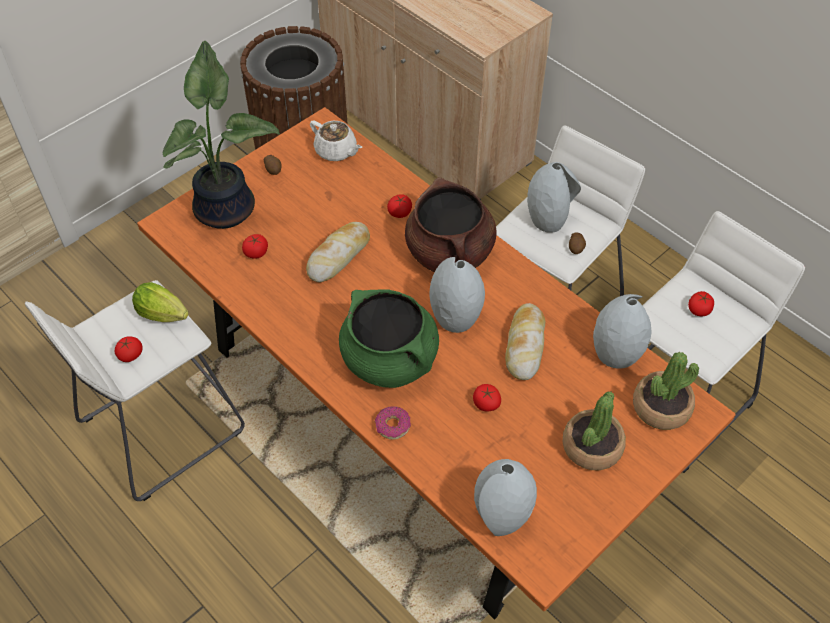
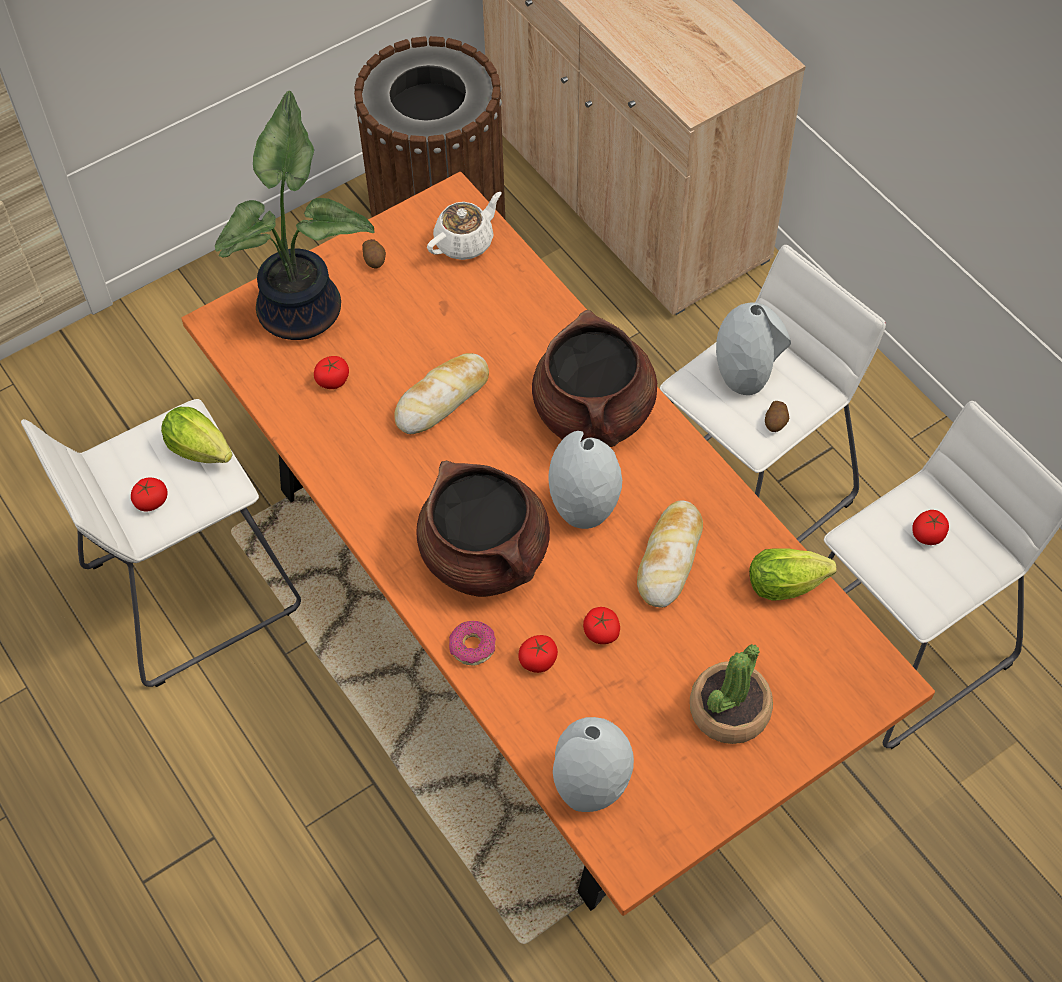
camera: 10 degrees right, 5 degrees up
(336, 151) = (465, 242): white teapot -> white teapot turned 90 degrees counterclockwise
(390, 360) = (485, 555): green cooking pot -> brown cooking pot
(400, 212) = (536, 344): tomato -> tomato (538, 660)
(615, 352) = (790, 583): grey vase -> lettuce
(661, 407) = (835, 669): potted plant -> none

